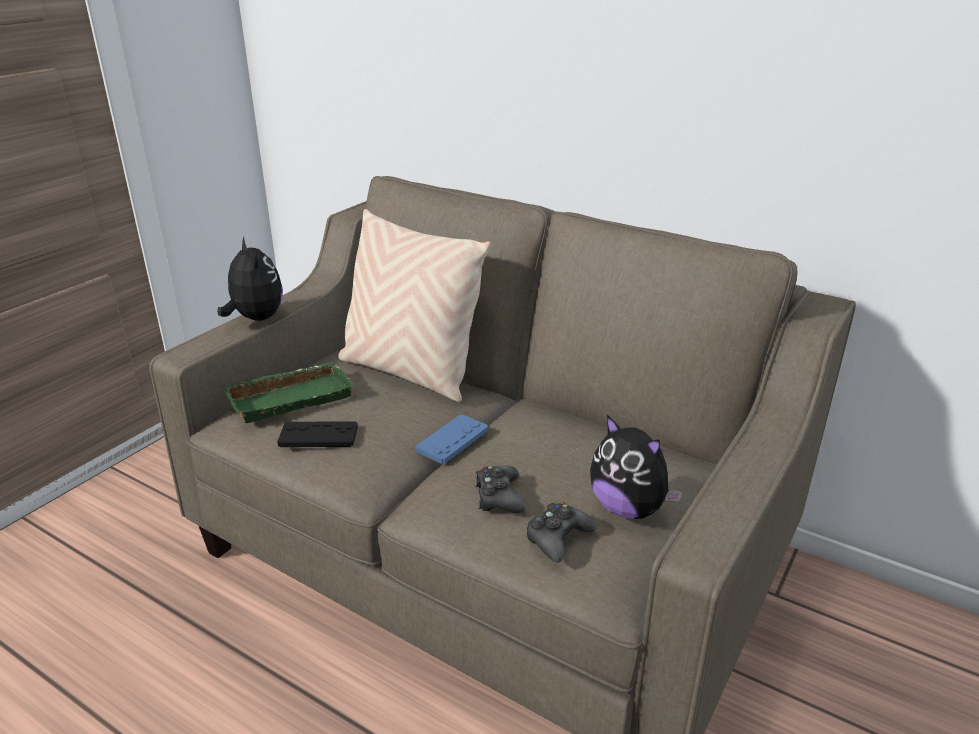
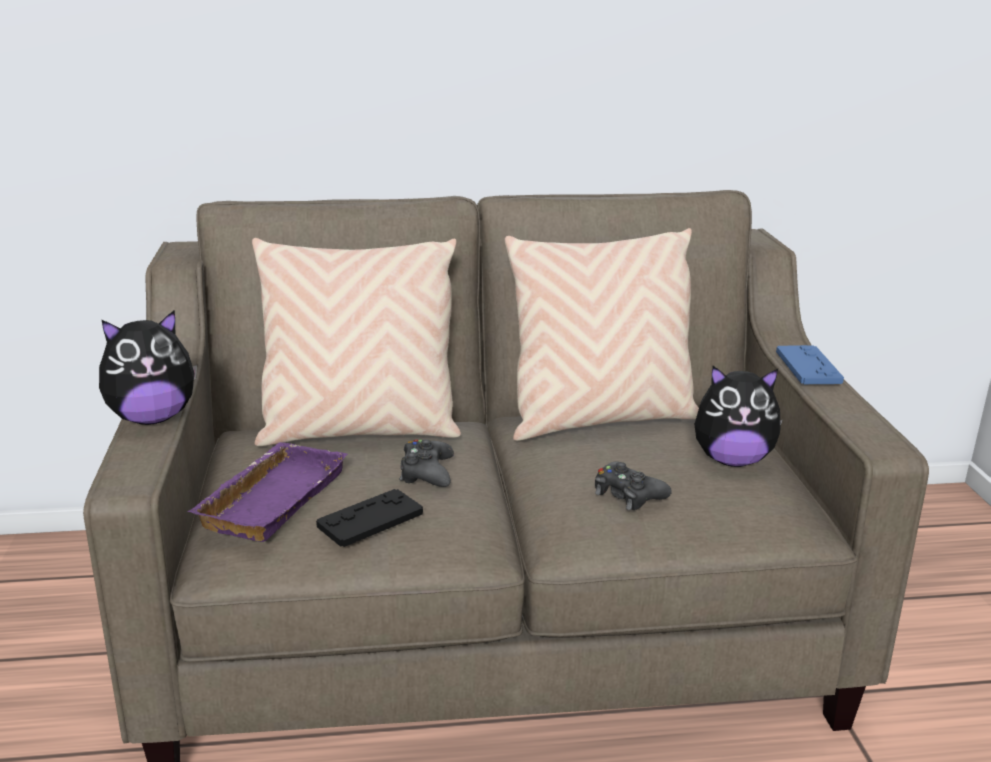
camera: 40 degrees left, 5 degrees down
(255, 318) = (152, 418): plush toy -> plush toy turned 135 degrees clockwise
(291, 397) = (271, 498): green tray -> purple tray
(452, 440) = (505, 471): blue game controller -> blue game controller (808, 367)
(558, 538) = (720, 503): black game controller -> black game controller (426, 472)
(581, 430) = (600, 420): none -> beige pillow

